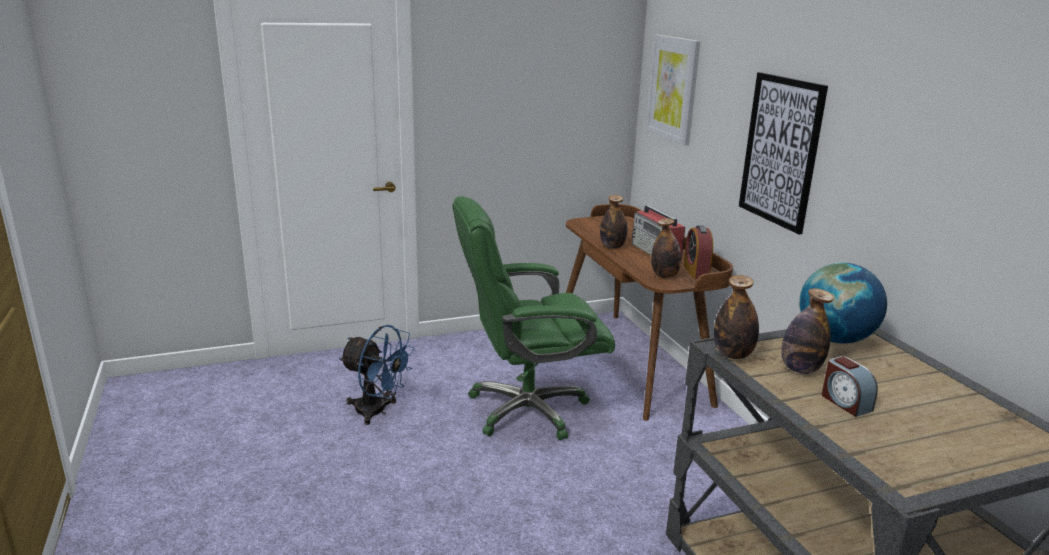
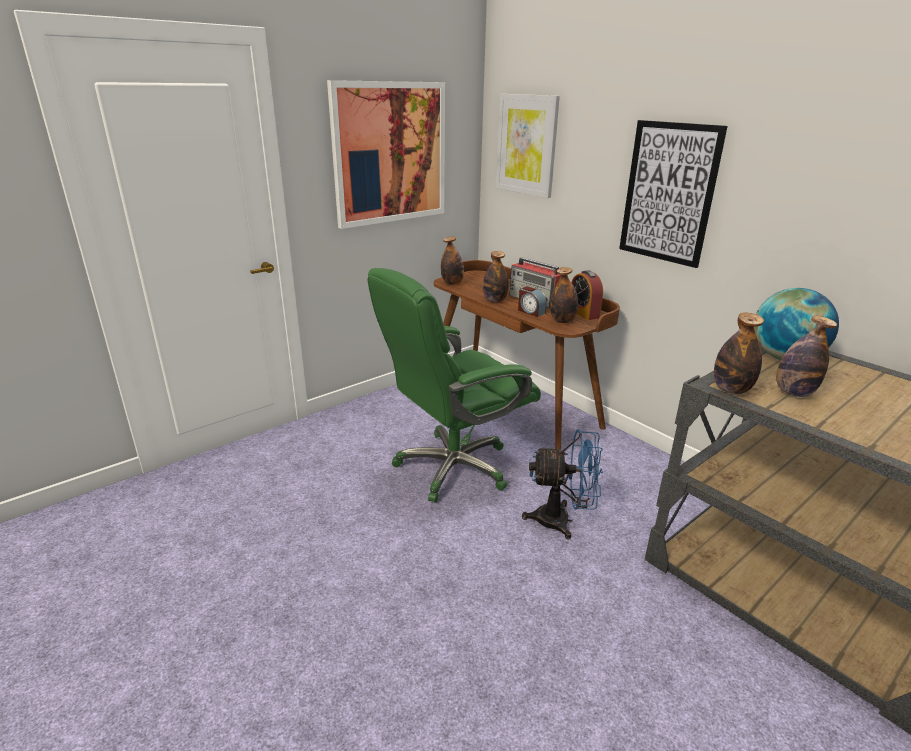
camera: 20 degrees left, 5 degrees up
(377, 411) = (311, 503): blue fan -> blue fan (562, 520)
(529, 89) = (390, 153): none -> picture
(584, 225) = (452, 283): none -> bottle
(845, 402) = (861, 418): alarm clock -> alarm clock (530, 311)

